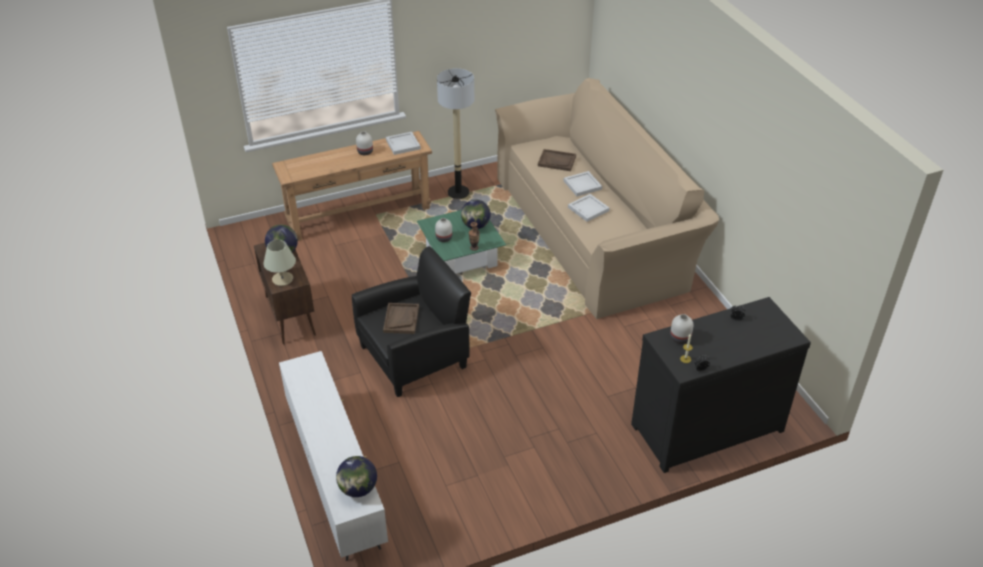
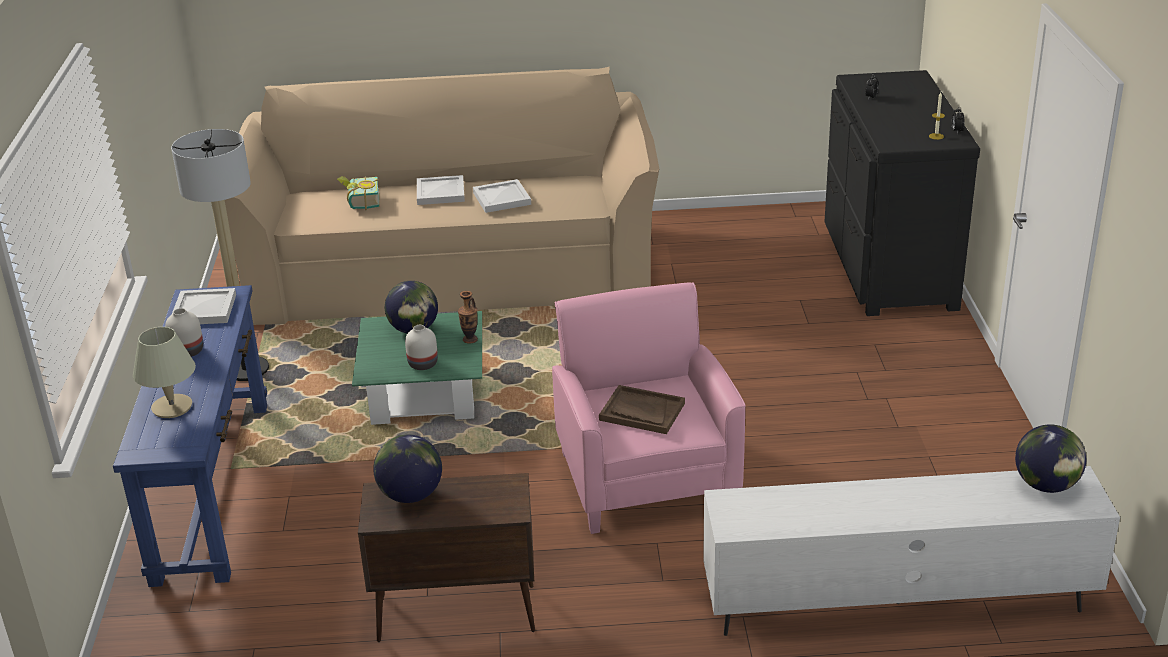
camera: 70 degrees left, 10 degrees down
(282, 279) = (494, 504): beige table lamp -> beige table lamp (172, 407)
(359, 215) = (213, 489): brown console table -> blue console table
(414, 356) = (646, 478): black armchair -> pink armchair
(557, 161) = (360, 202): brown tray -> book
(680, 338) = (896, 132): white vase -> none

